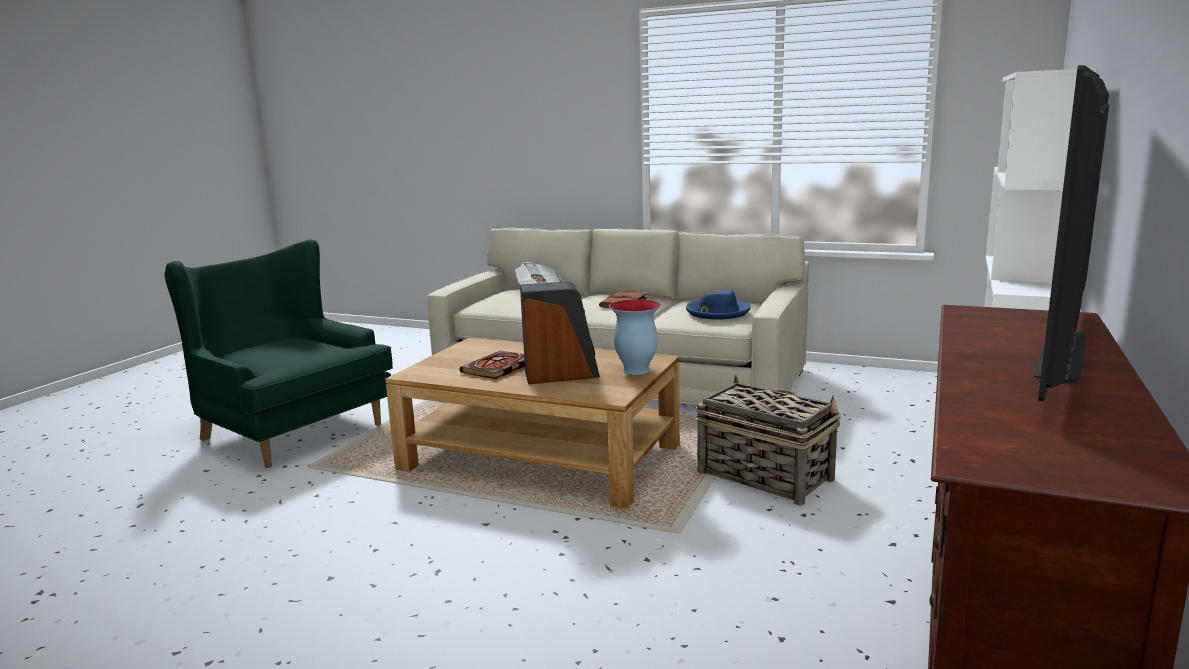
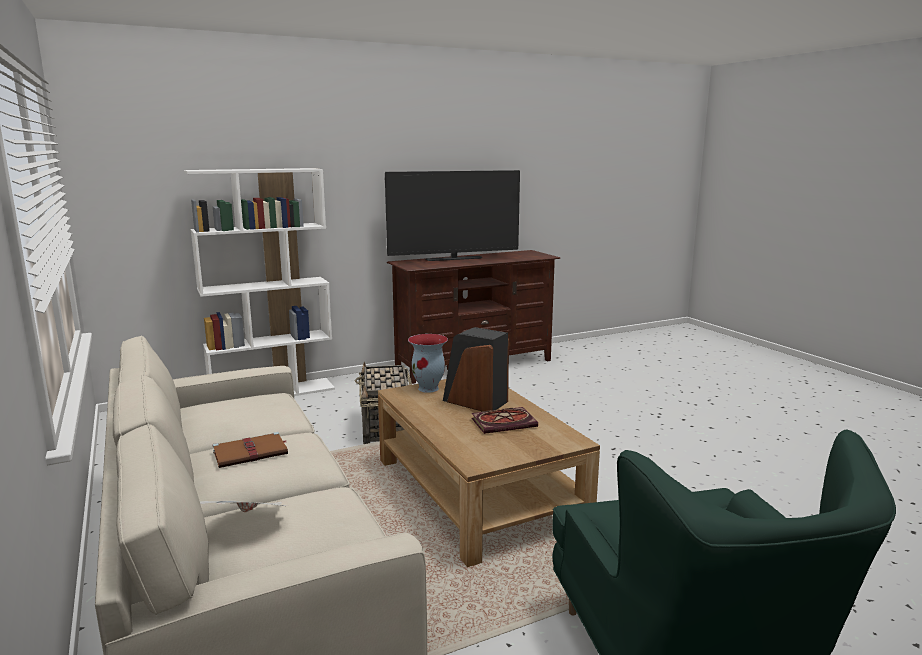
camera: 140 degrees left, 0 degrees up
(717, 312) = (247, 406): blue hat -> none

